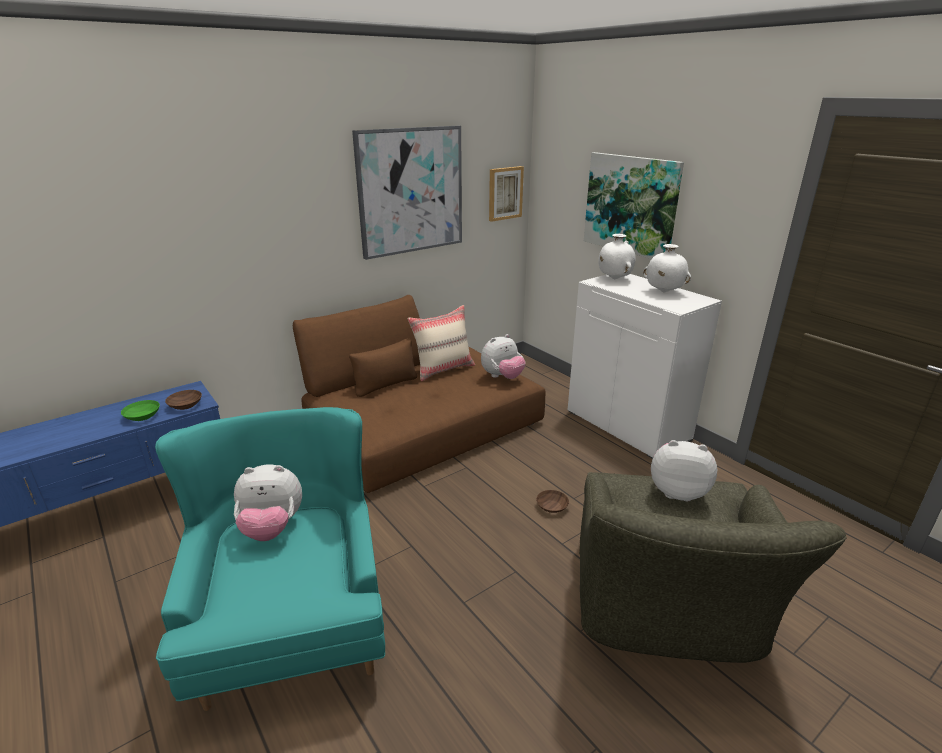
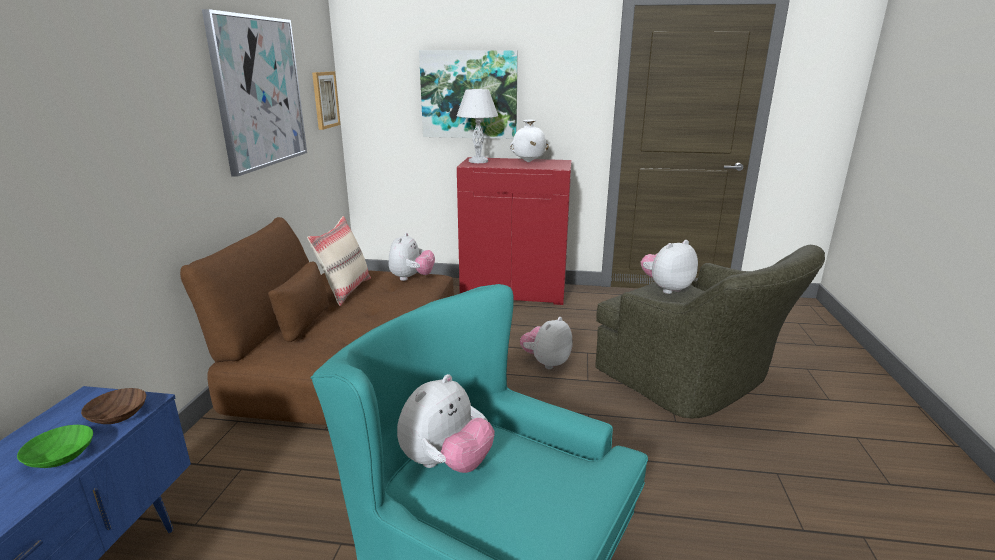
camera: 45 degrees left, 5 degrees down
(551, 507) = (546, 362): brown bowl -> plush toy
(614, 279) = (477, 161): white vase -> white table lamp
(628, 425) = (514, 291): white cabinet -> red cabinet

